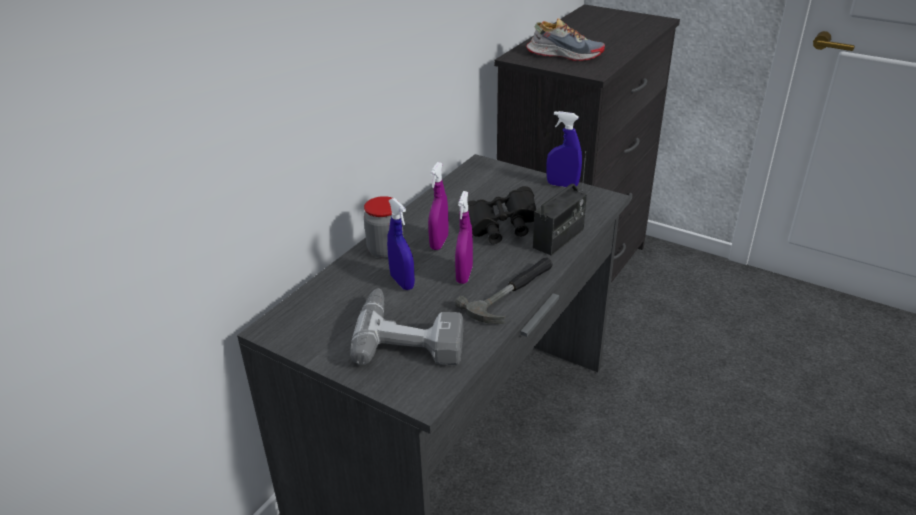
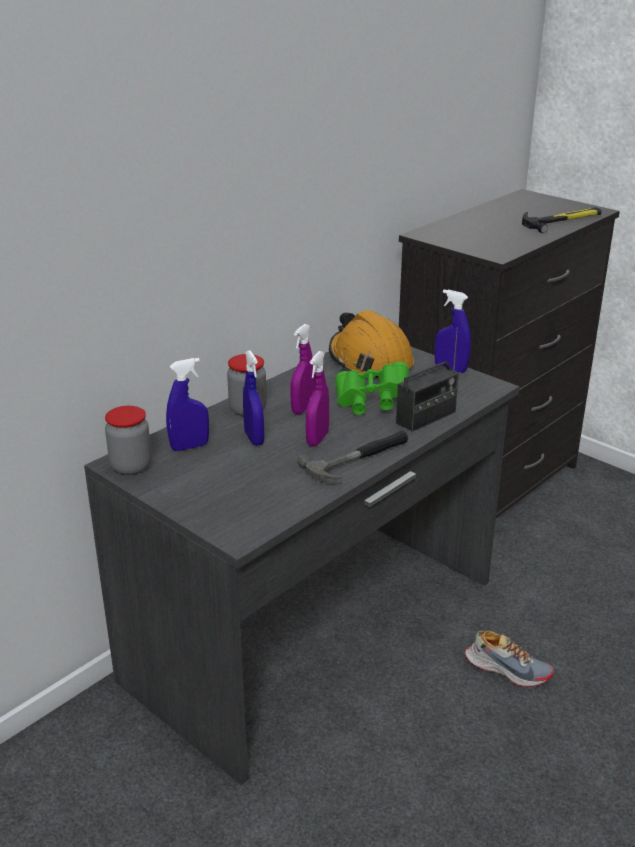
camera: 10 degrees right, 5 degrees down
(287, 330) = (131, 466): none -> jar
(340, 299) = (189, 447): none -> blue spray bottle
(410, 335) = (245, 484): power drill -> none
(485, 184) = (370, 361): none -> orange hard hat
(501, 228) = (371, 402): black binoculars -> green binoculars
(564, 54) = (474, 236): shoe -> shoe (507, 668)
(636, 33) = (563, 221): none -> hammer

